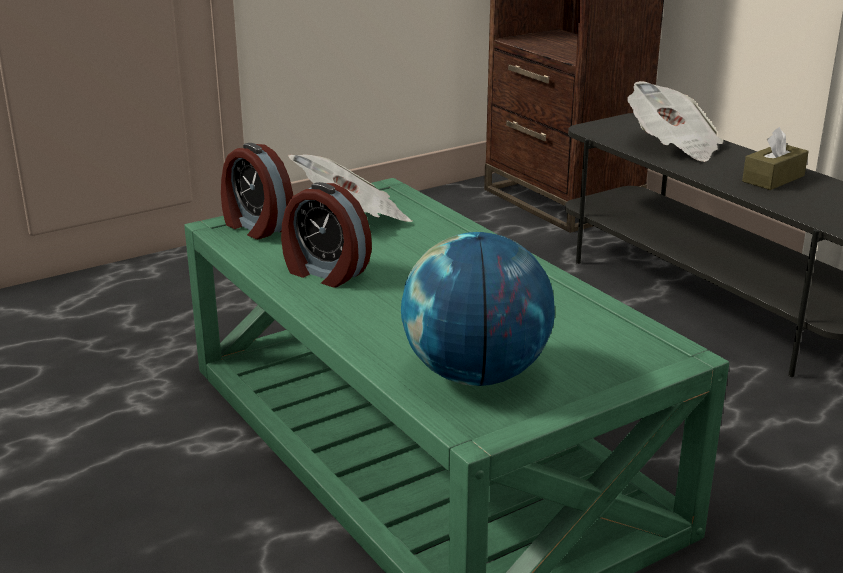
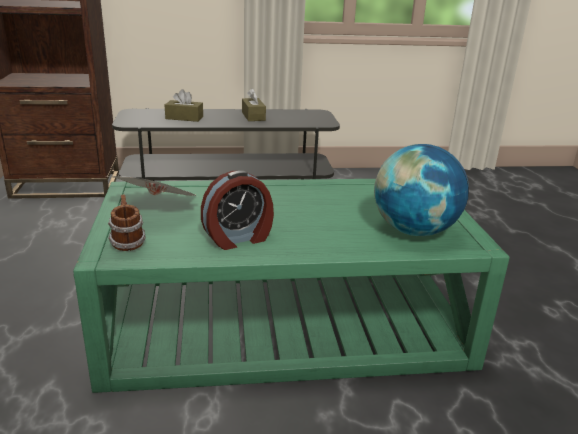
camera: 65 degrees left, 0 degrees up
(255, 227) = (127, 243): alarm clock -> mug
(673, 147) = (184, 118): newspaper -> brown tissue box

